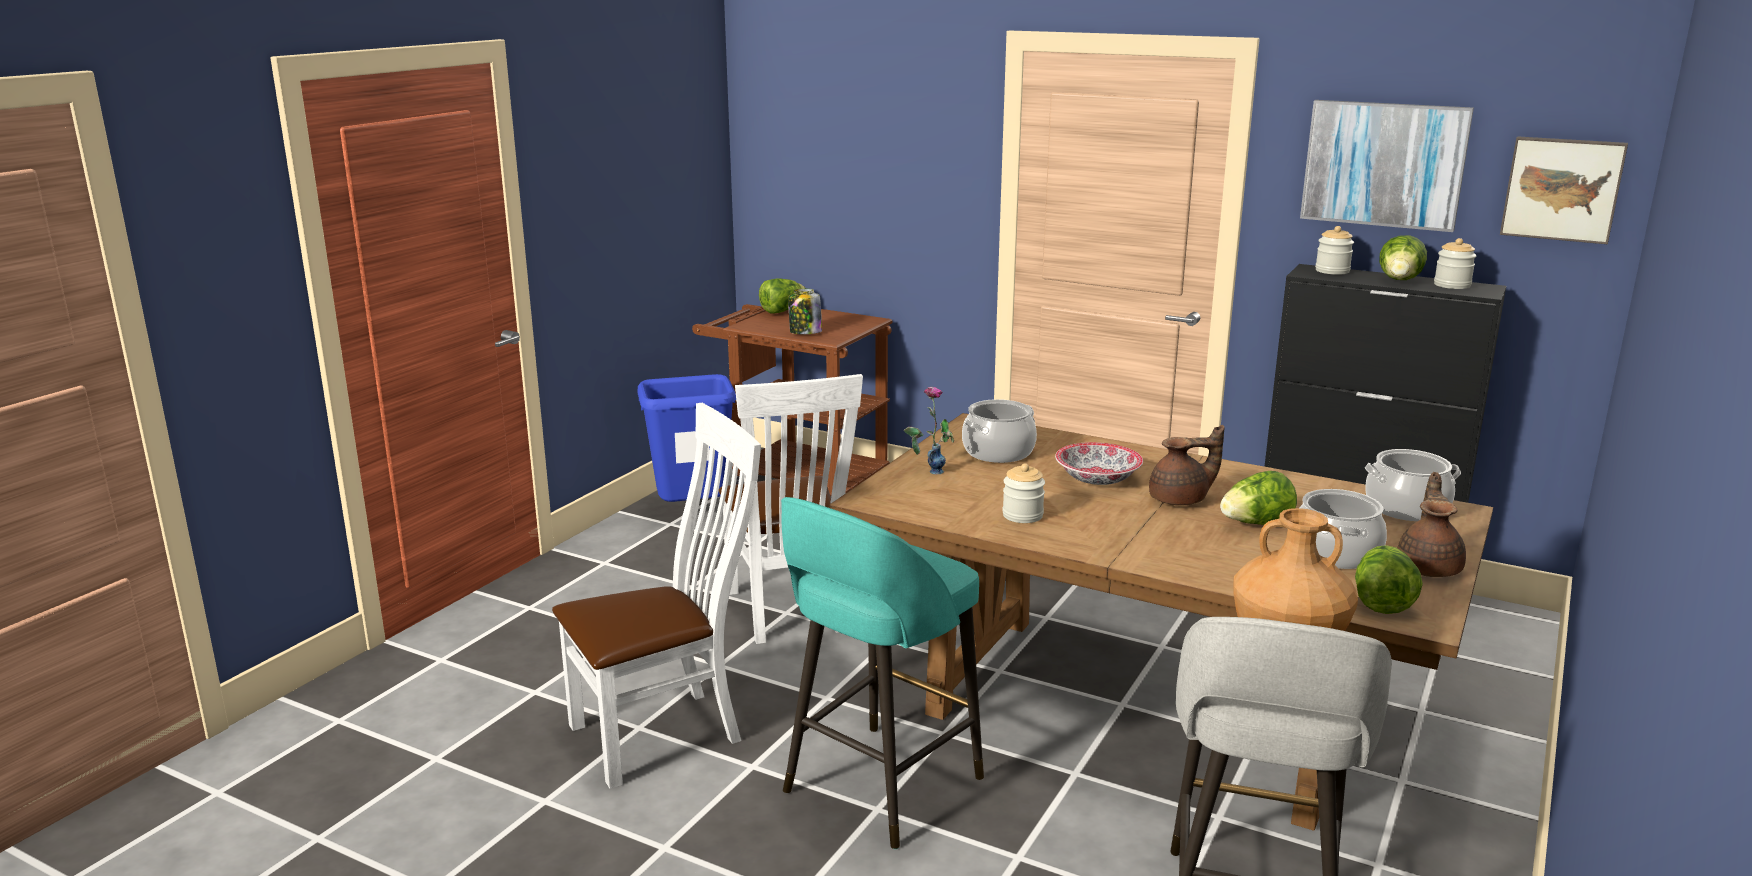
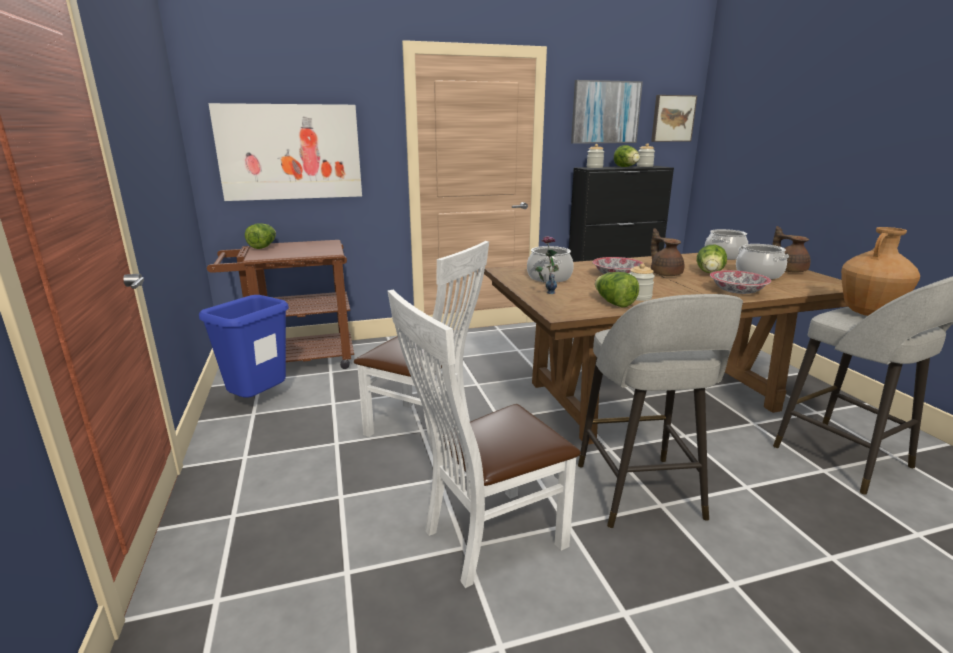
camera: 45 degrees left, 0 degrees up
(666, 732) = (486, 538): white chair -> white chair turned 135 degrees counterclockwise
(805, 332) = (306, 253): jar -> none
(843, 184) = (290, 152): none -> picture
(879, 787) = (640, 493): turquoise stool -> grey stool
(1181, 500) = (665, 274): brown teapot -> brown teapot turned 60 degrees counterclockwise
(1189, 560) = (737, 292): none -> bowl
(1381, 601) = (817, 284): lettuce -> lettuce (614, 303)

